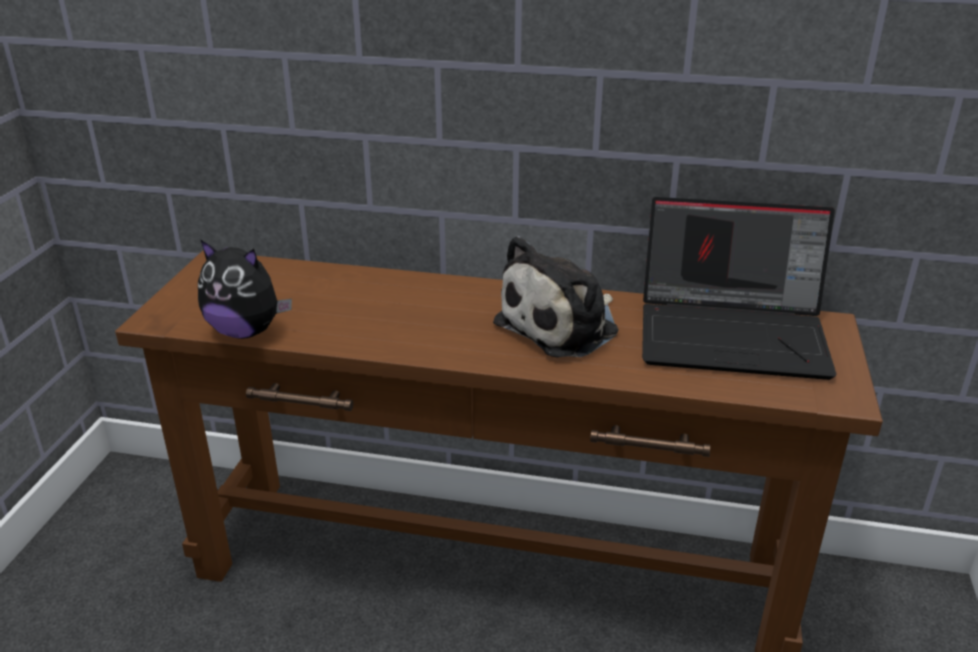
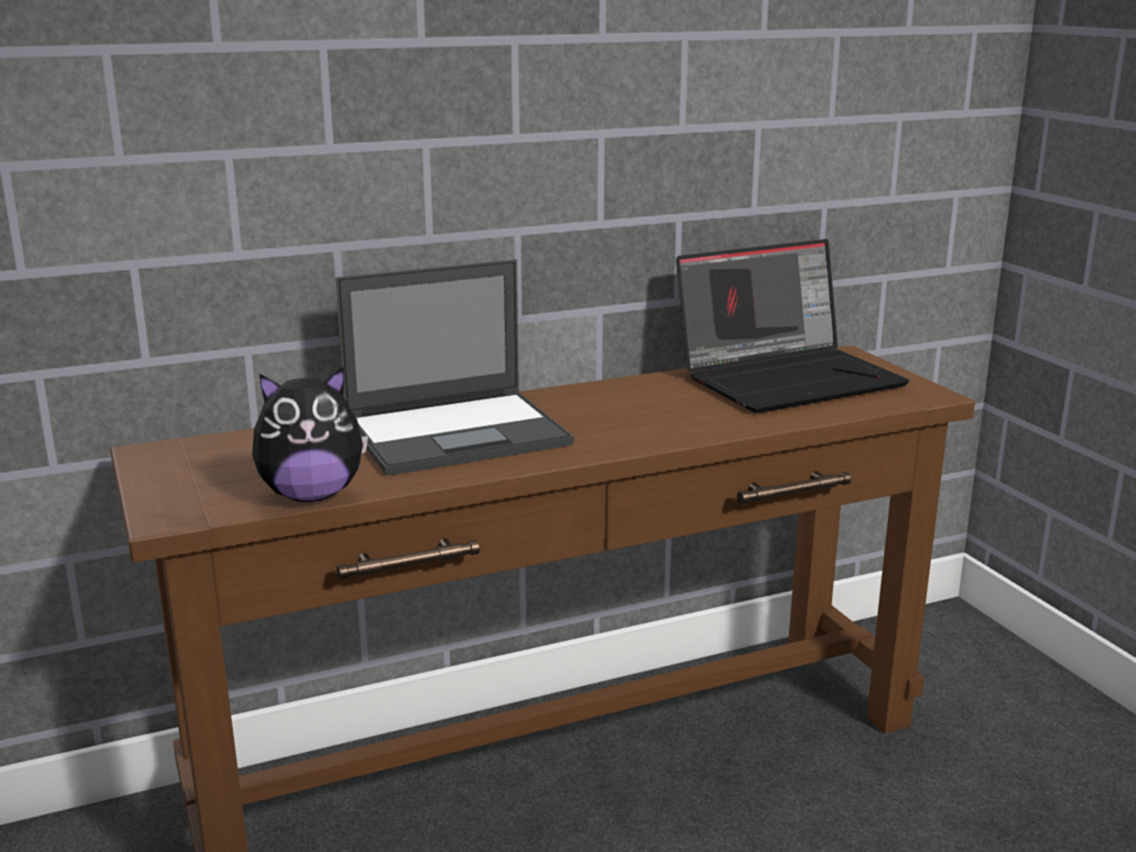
camera: 35 degrees left, 10 degrees down
(405, 307) = (459, 433): none -> laptop
(563, 326) = (639, 408): plush toy -> none

